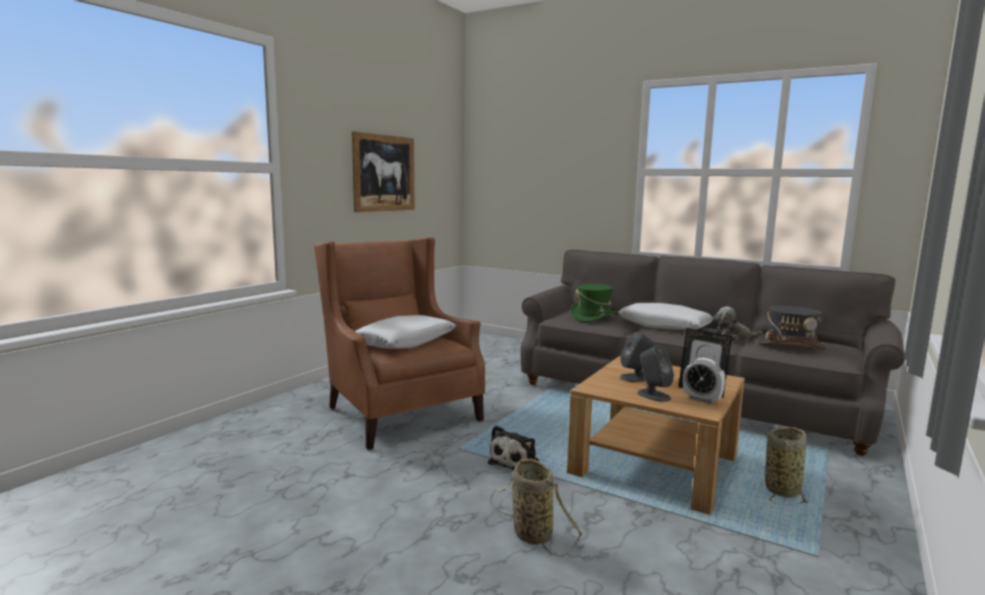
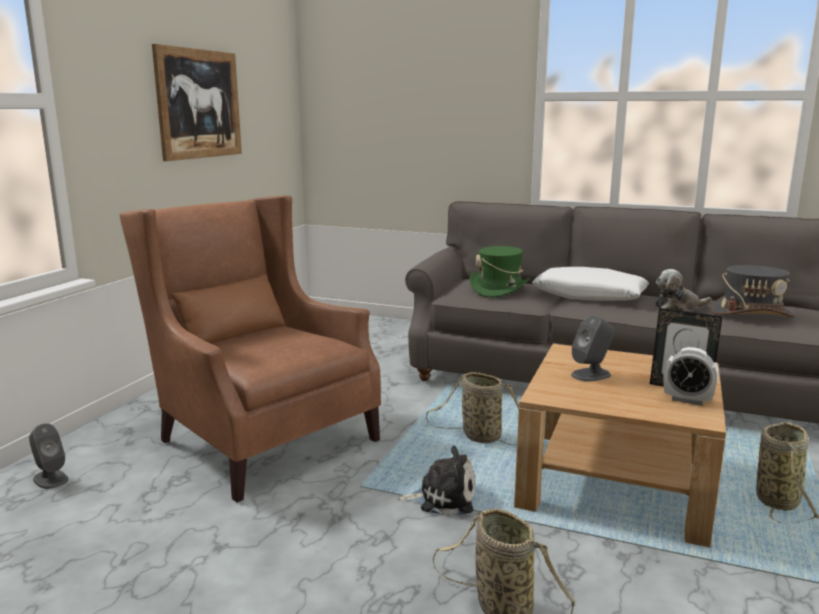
camera: 10 degrees left, 5 degrees up
(405, 342) = (269, 346): white pillow -> none
(516, 461) = (443, 498): plush toy -> plush toy turned 105 degrees counterclockwise
(559, 425) = (478, 436): none -> basket
(653, 395) = (626, 400): grey speaker -> grey speaker (50, 479)

